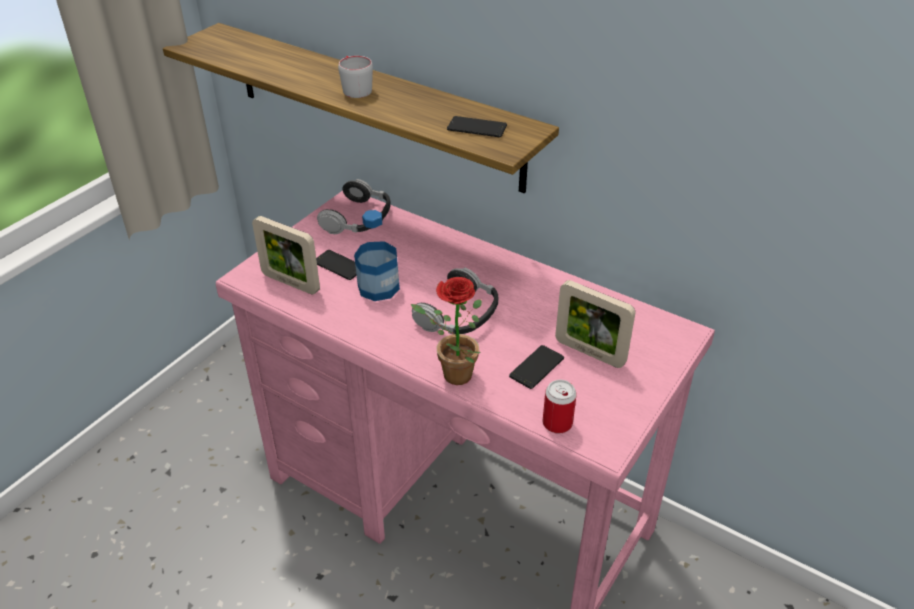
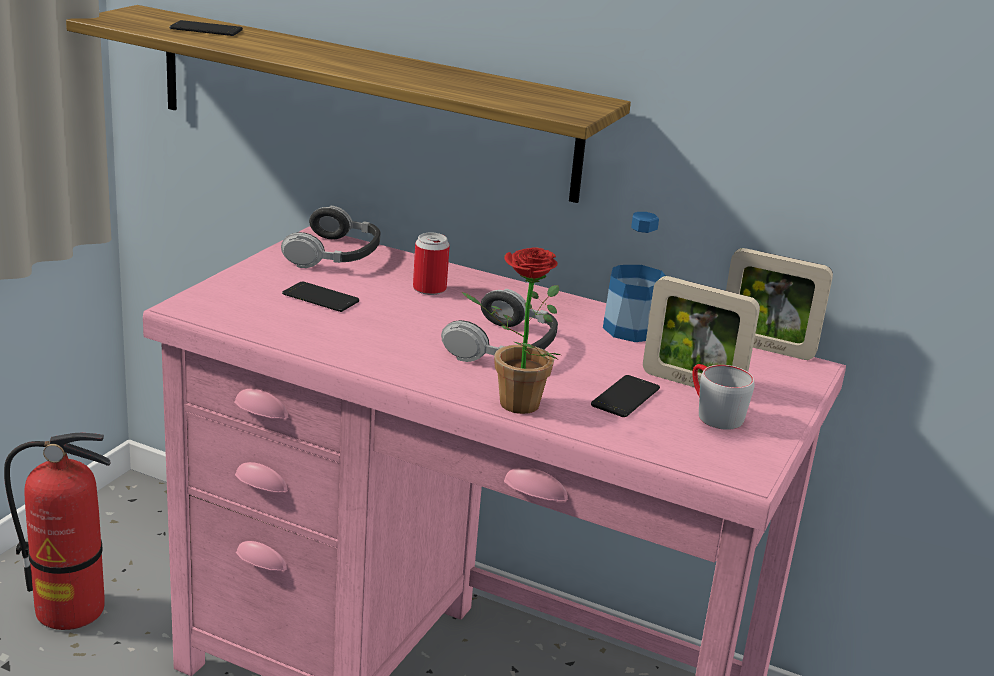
camera: 10 degrees left, 15 degrees down
(211, 430) = (71, 610): none -> fire extinguisher
(290, 283) = (255, 313): picture frame -> picture frame (766, 348)
(354, 88) = (349, 61): grey mug -> grey mug (712, 413)
(378, 287) = (383, 320): bottle -> bottle (631, 329)
(477, 128) = (526, 97): phone -> phone (206, 30)
(557, 423) = (671, 450): can -> can (429, 289)

